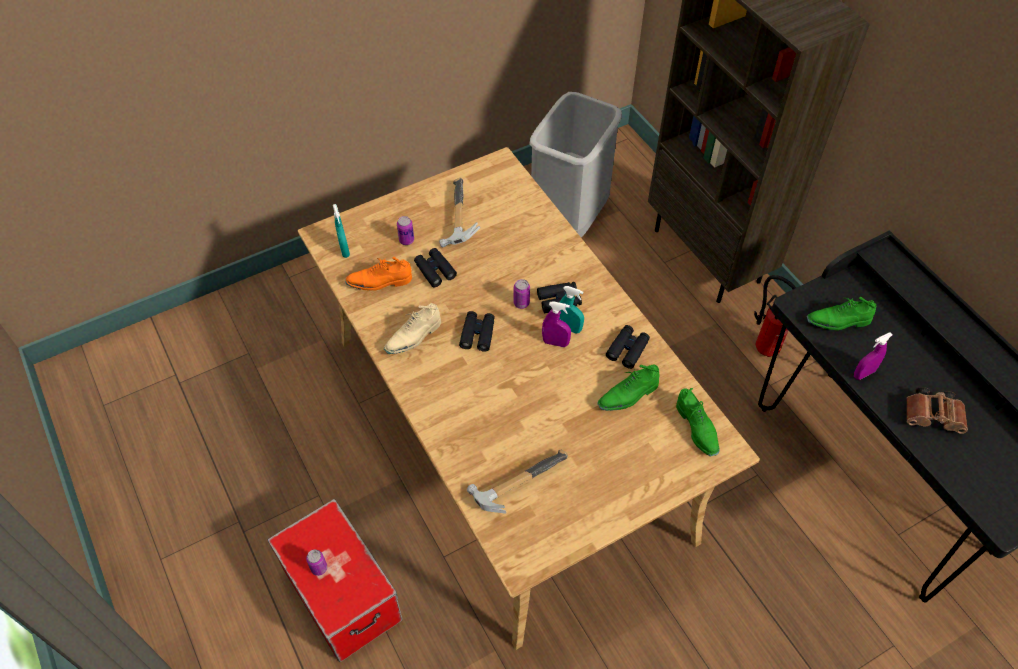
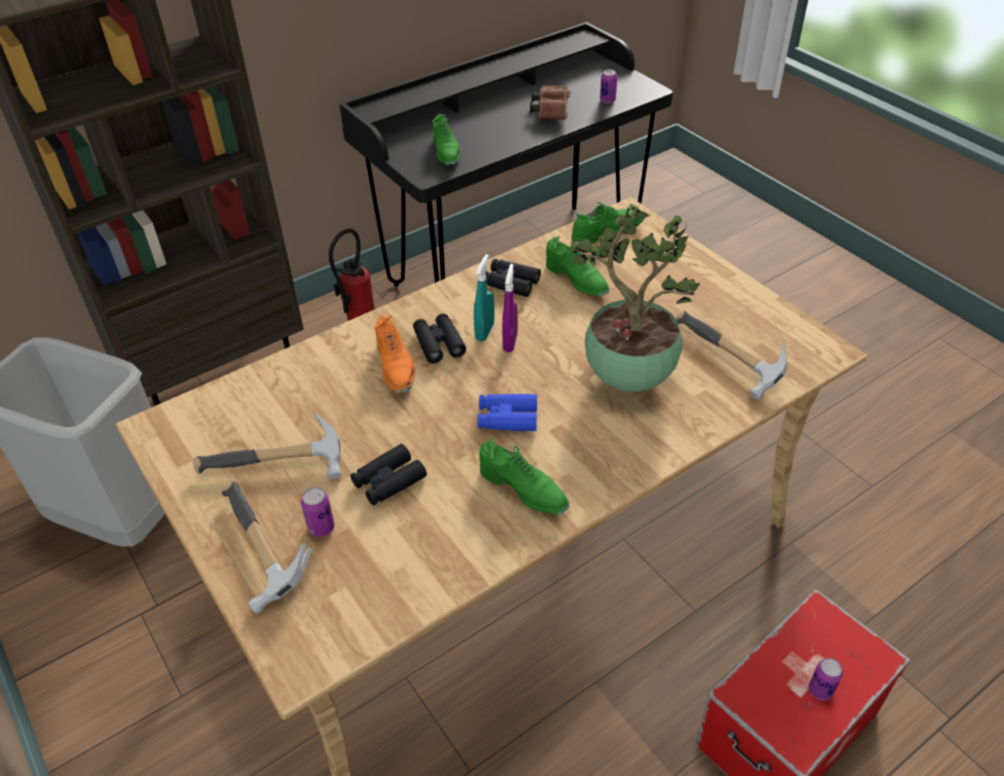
camera: 95 degrees left, 10 degrees down
(344, 250) = (341, 618): turquoise spray bottle -> none
(379, 282) = (416, 551): orange shoe -> orange shoe (396, 367)
(395, 214) = (256, 553): none -> hammer
(413, 337) = (524, 489): beige shoe -> green shoe
(477, 334) = (507, 418): black binoculars -> blue binoculars
(506, 410) = (626, 378): none -> potted plant
(521, 303) = (447, 378): can -> can (607, 100)
(863, 373) = (509, 142): purple spray bottle -> none

